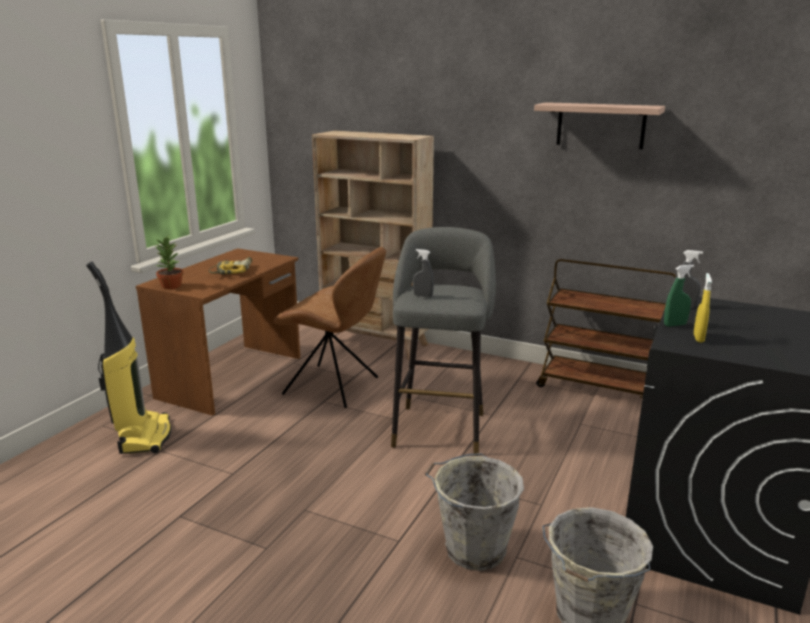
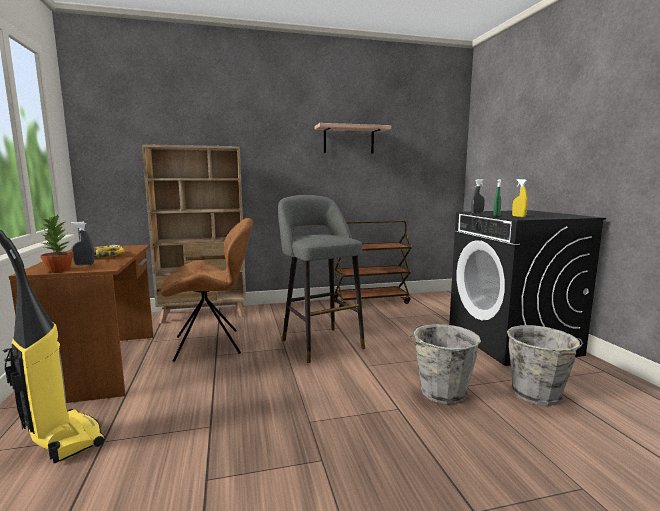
camera: 40 degrees left, 10 degrees down
(423, 296) = (315, 238): grey spray bottle -> grey spray bottle (84, 264)

